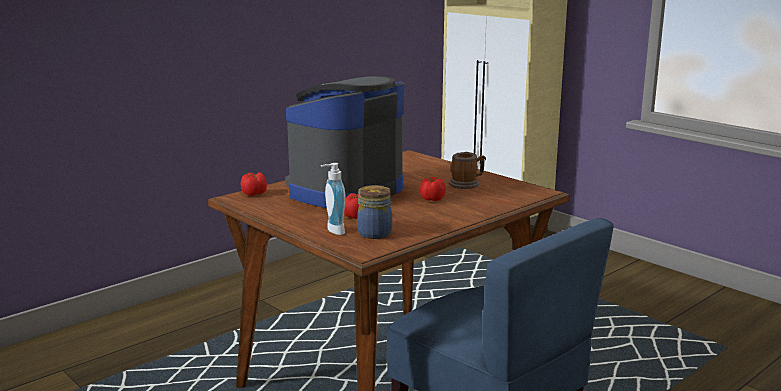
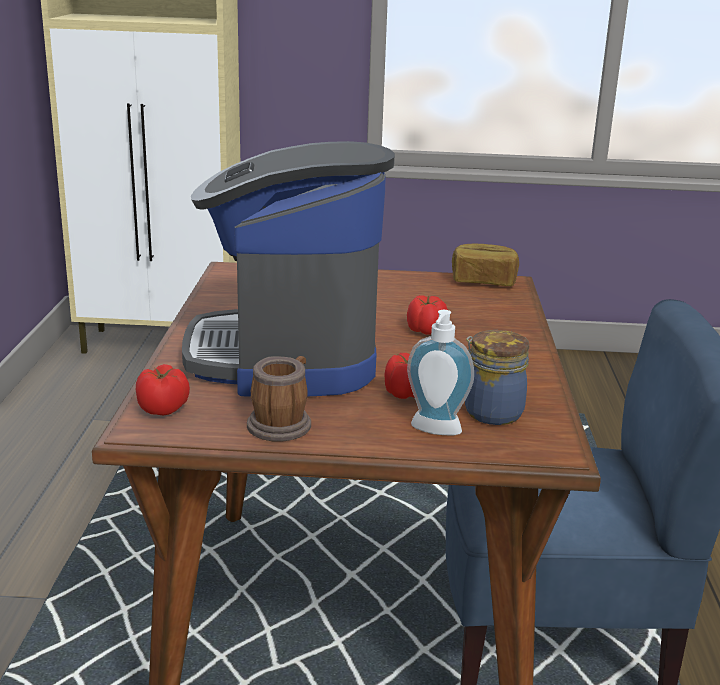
camera: 45 degrees left, 5 degrees up
(467, 184) = (410, 295): mug -> mug (283, 423)
(527, 188) = (483, 281): none -> bread

